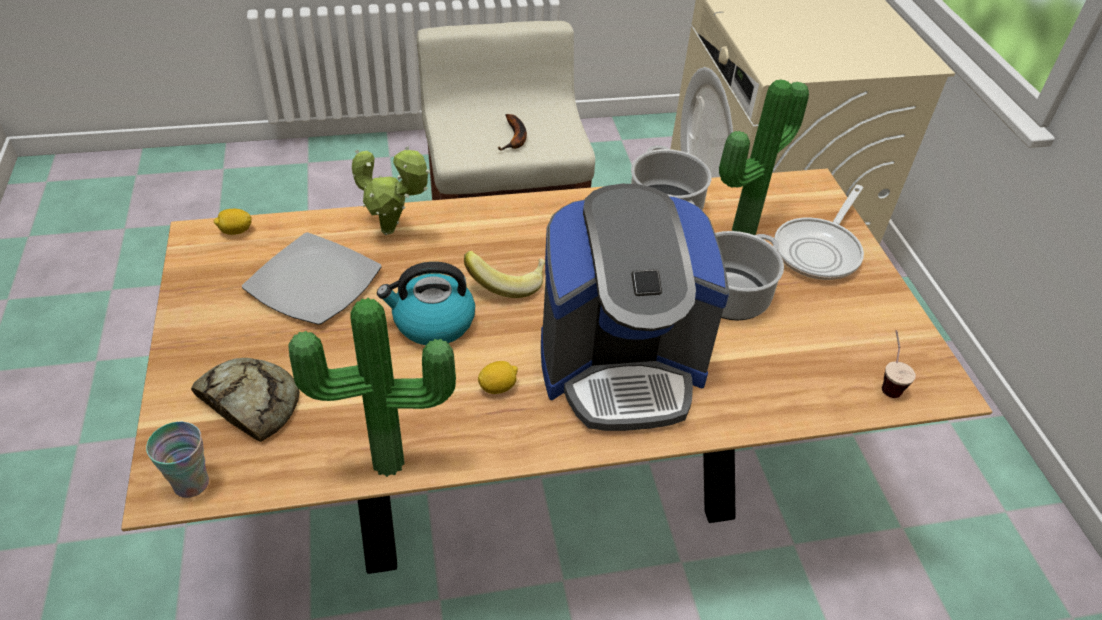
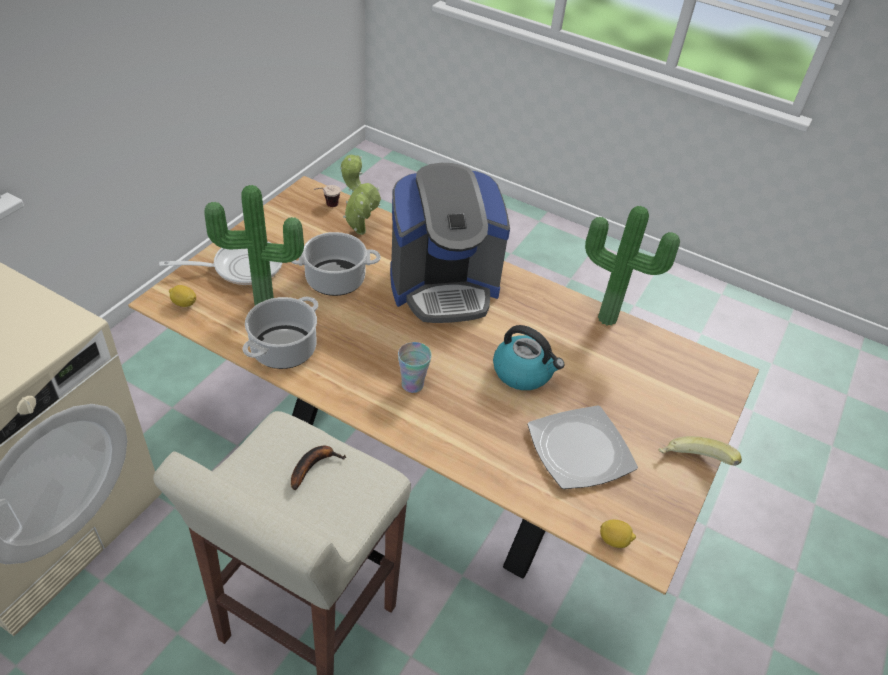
camera: 140 degrees left, 0 degrees up
(191, 483) = (716, 368): cup -> cup (412, 385)
(250, 402) = (666, 392): bread -> none
(393, 231) = (491, 457): potted plant -> potted plant (359, 229)
(498, 387) = (519, 317): lemon -> lemon (184, 303)
(507, 283) = (451, 367): banana -> banana (693, 465)
(621, 367) = (443, 287): coffee machine -> coffee machine turned 135 degrees clockwise

